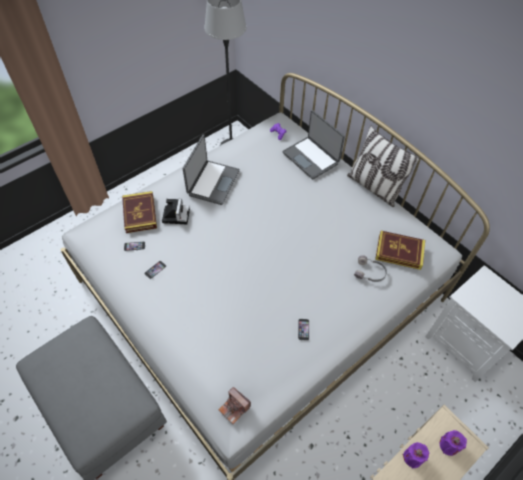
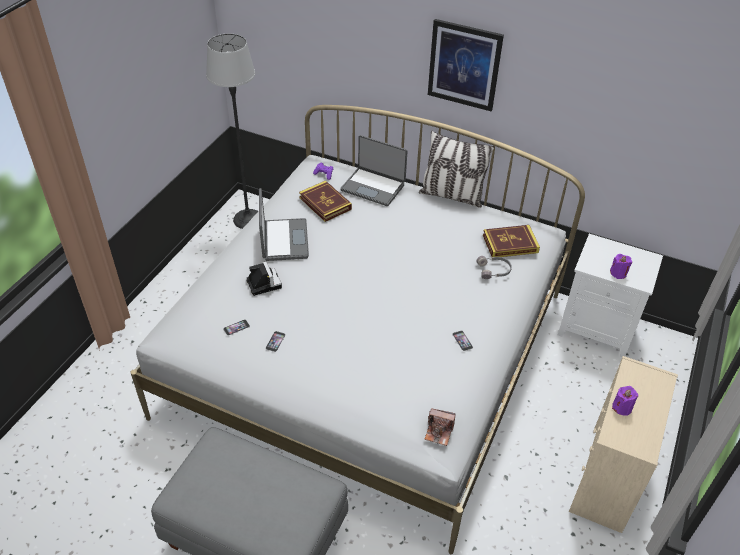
camera: 25 degrees left, 10 degrees down
(140, 214) = (221, 295): book -> book (325, 203)
(411, 74) = (464, 65): none -> picture
(448, 445) = (645, 386): purple candle -> purple candle (618, 273)

